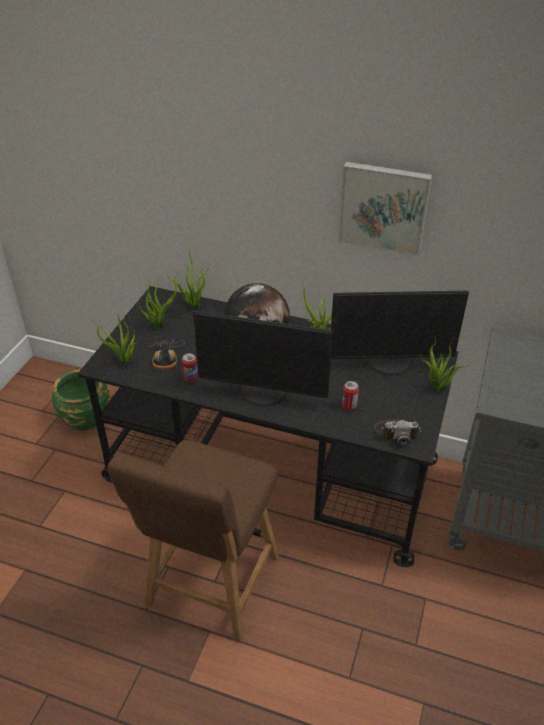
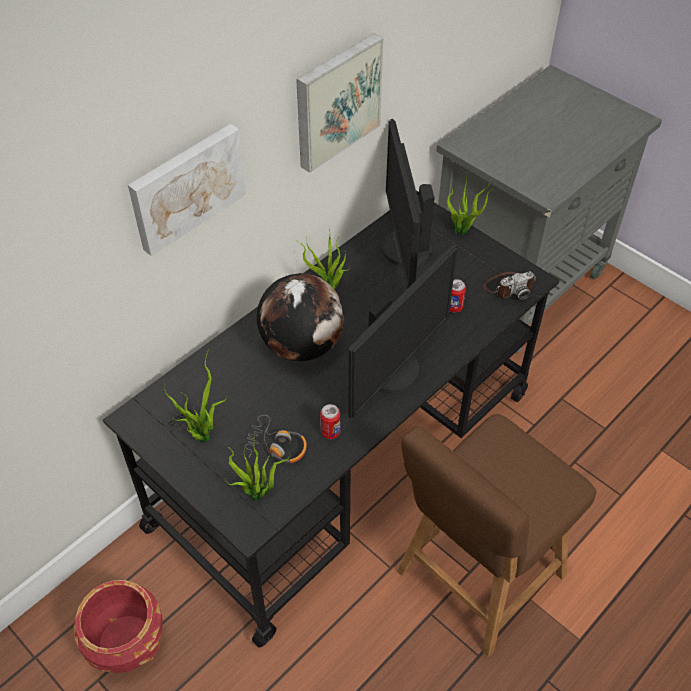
camera: 65 degrees left, 10 degrees up
(85, 418) = (128, 643): green planter -> red planter
(192, 305) = (183, 384): potted plant -> none
(210, 586) = (475, 578): brown chair -> brown chair turned 90 degrees clockwise
(240, 177) = (186, 187): none -> picture
(389, 362) = (404, 248): monitor -> monitor turned 150 degrees clockwise
(396, 432) = (509, 287): camera -> camera turned 45 degrees clockwise

